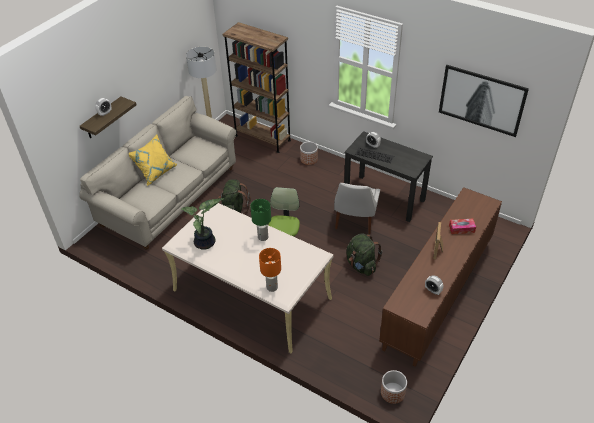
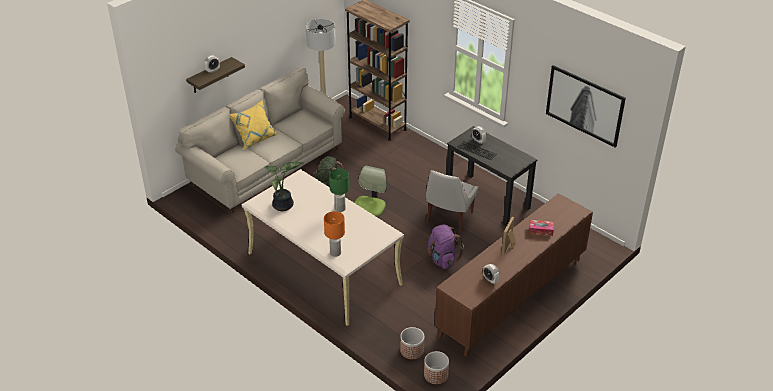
camera: 10 degrees right, 5 degrees down
(309, 159) = (420, 151): planter -> planter (412, 350)
(361, 265) = (442, 259): green backpack -> purple backpack

